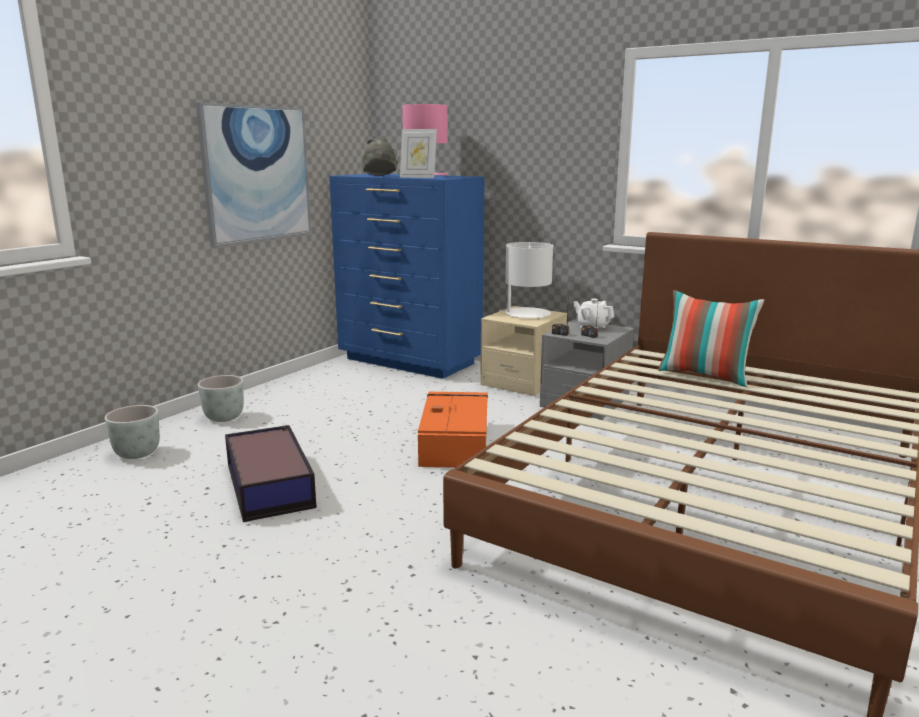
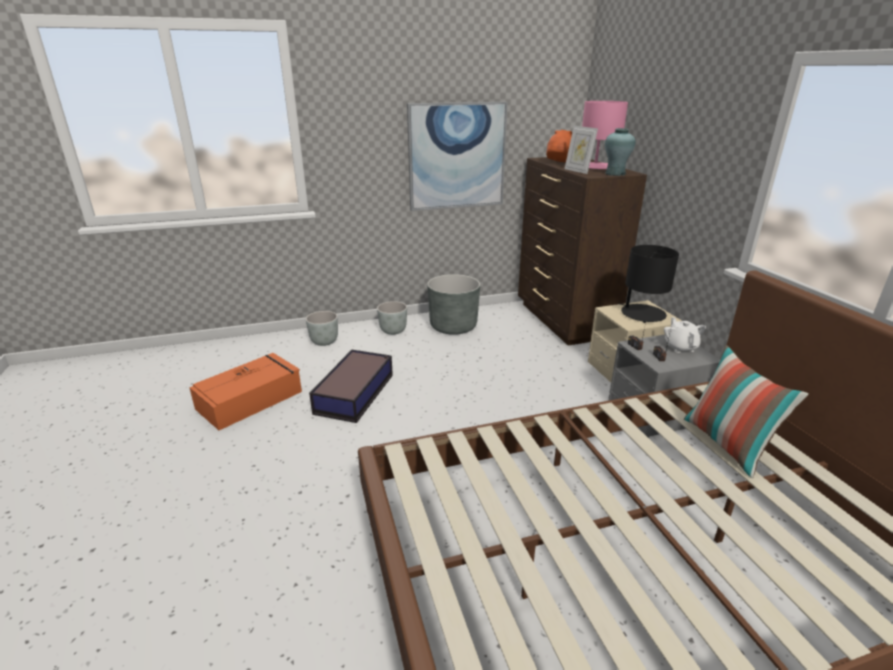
camera: 40 degrees right, 10 degrees up
(296, 394) = (453, 326): none -> grey planter
(380, 176) = (559, 163): grey hat -> orange hat
(409, 361) = (563, 320): blue dresser -> brown dresser
(455, 442) = (501, 408): orange storage box -> orange storage box (251, 399)
(458, 177) = (615, 174): none -> turquoise vase
(527, 314) = (642, 314): white table lamp -> black table lamp

